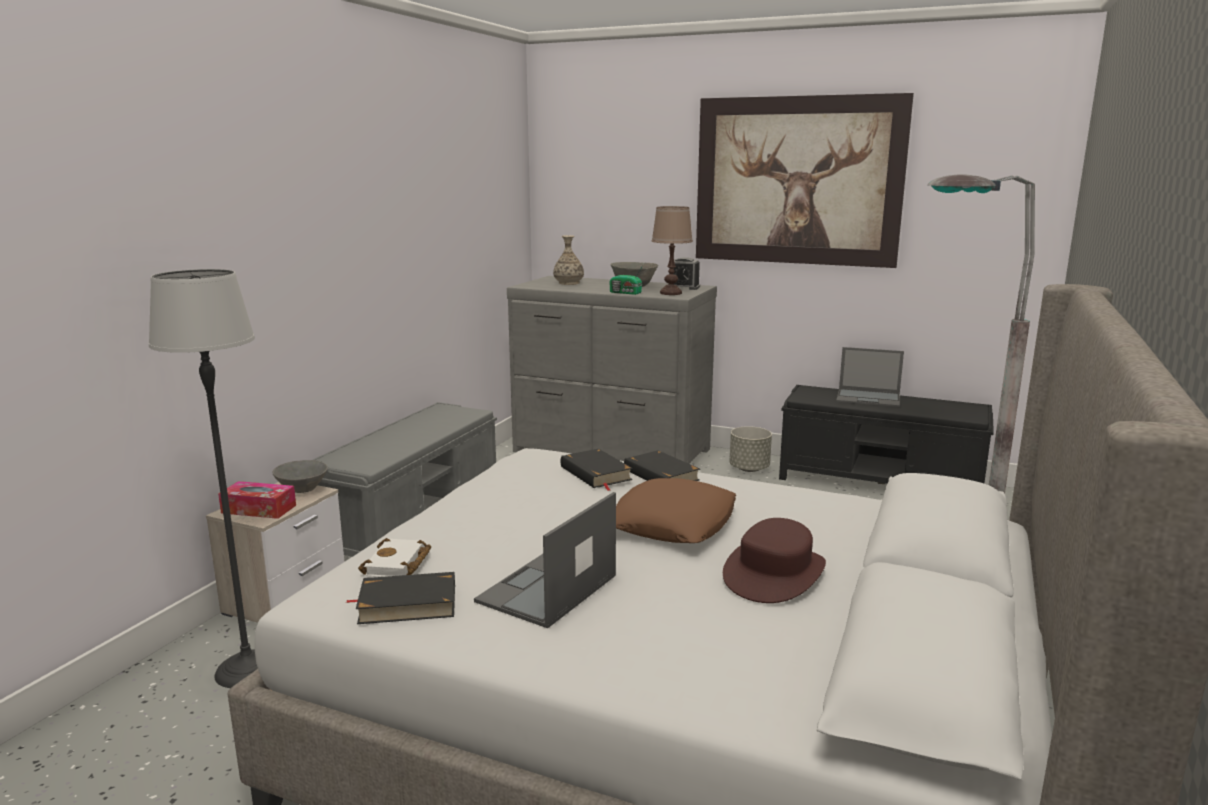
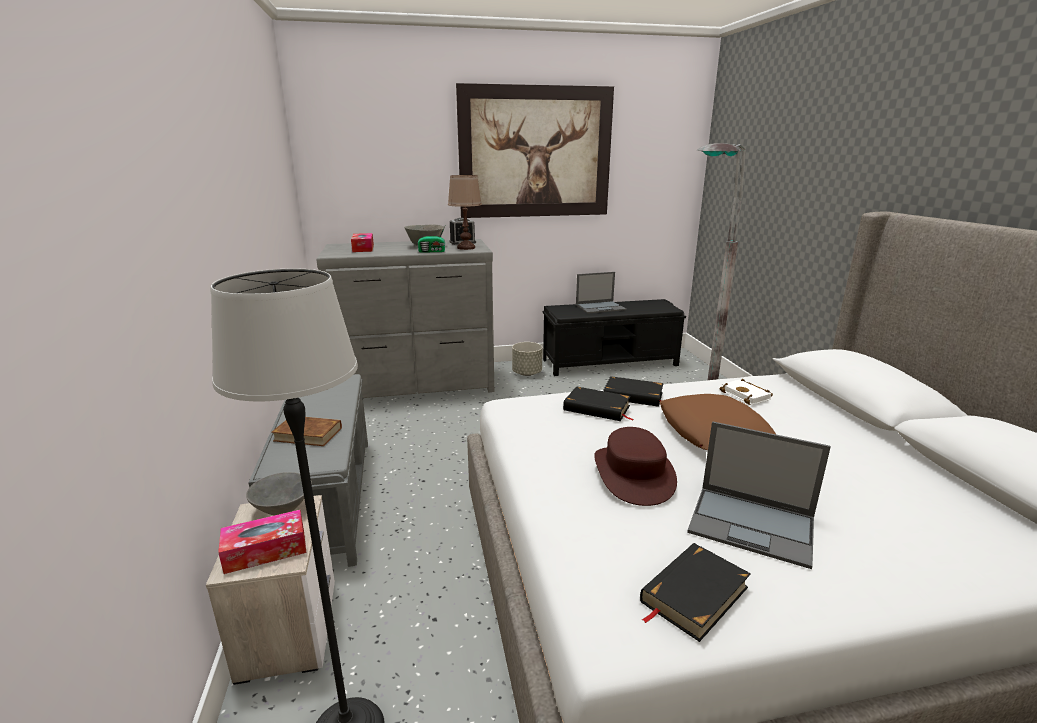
camera: 35 degrees left, 5 degrees up
(382, 445) = (308, 434): none -> brown book
(398, 565) = (613, 557): white book -> white book (747, 395)
(546, 590) = (753, 525): laptop -> laptop turned 60 degrees counterclockwise
(568, 283) = (363, 248): vase -> tissue box
(774, 573) = (833, 449): brown hat -> brown hat (634, 474)

